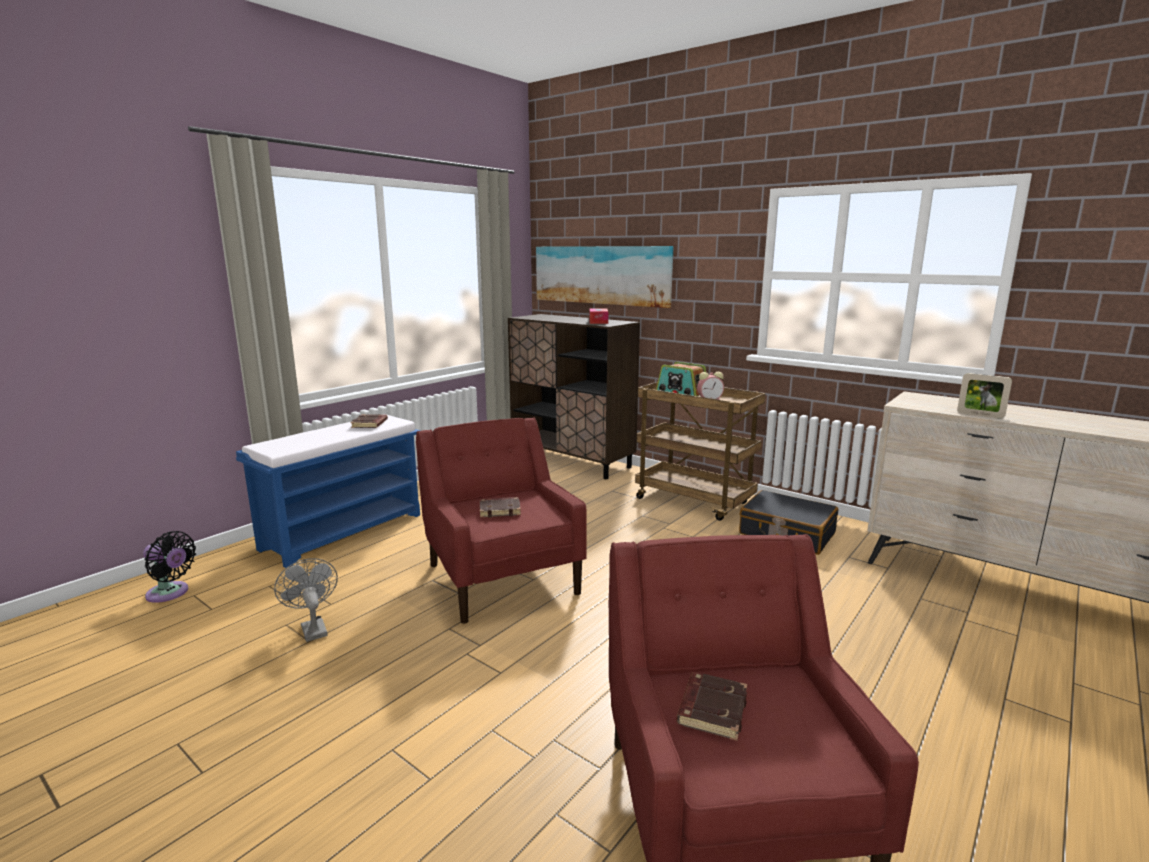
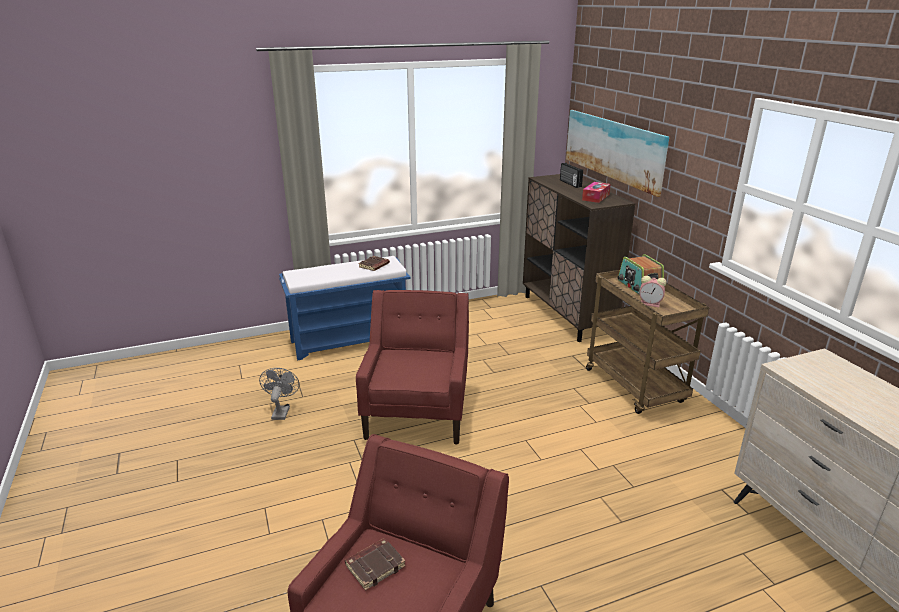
camera: 30 degrees right, 10 degrees up
(170, 593) = (229, 360): black fan -> none
(500, 510) = (409, 365): brown book -> none
(556, 317) = (570, 183): none -> radio
(786, 534) = (686, 446): black suitcase -> none
(980, 415) = (843, 405): picture frame -> none

